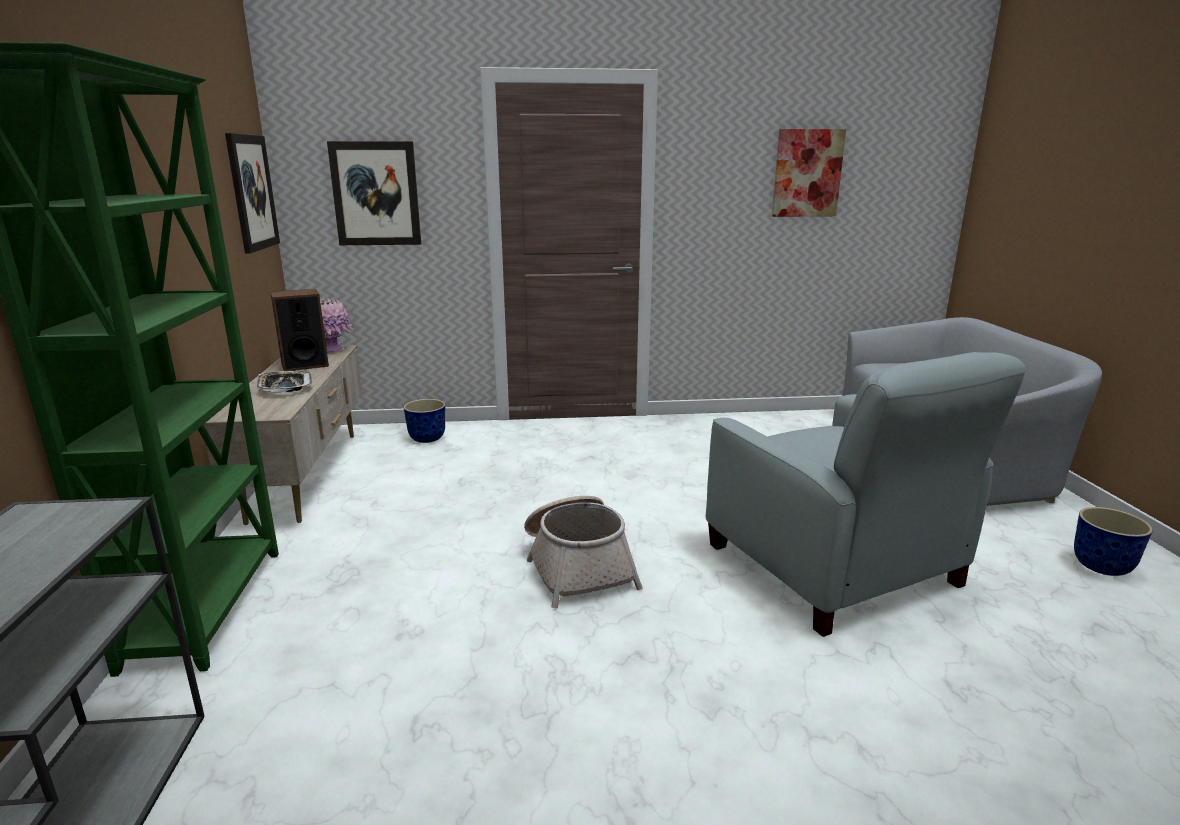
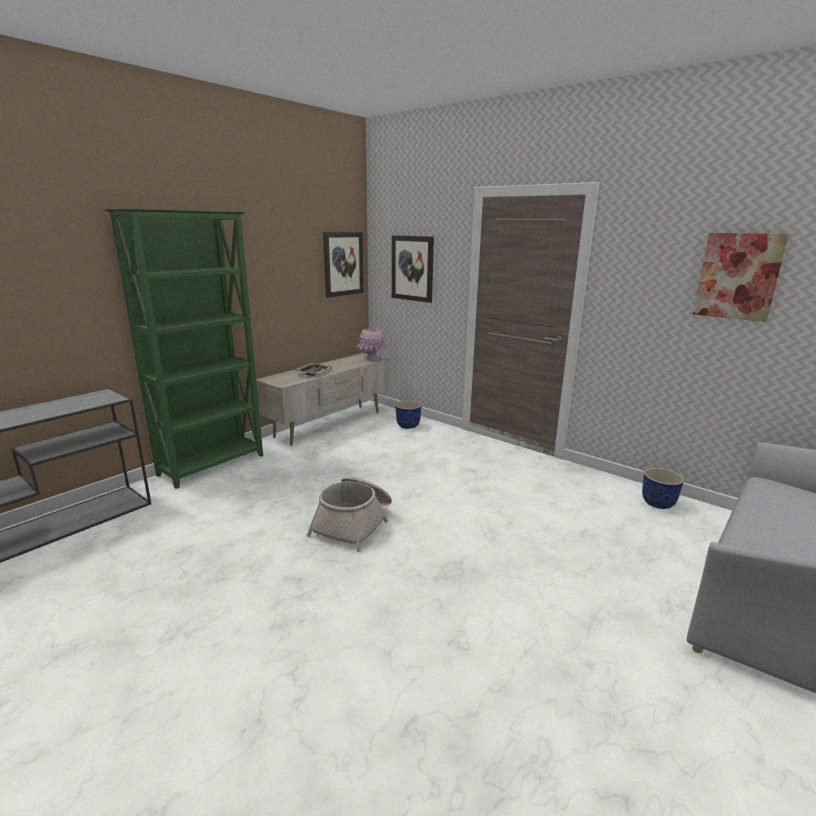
camera: 45 degrees right, 0 degrees up
(304, 365) = (344, 363): speaker -> none
(834, 567) = (490, 611): grey armchair -> none
(1102, 566) = (752, 777): planter -> planter (658, 504)

